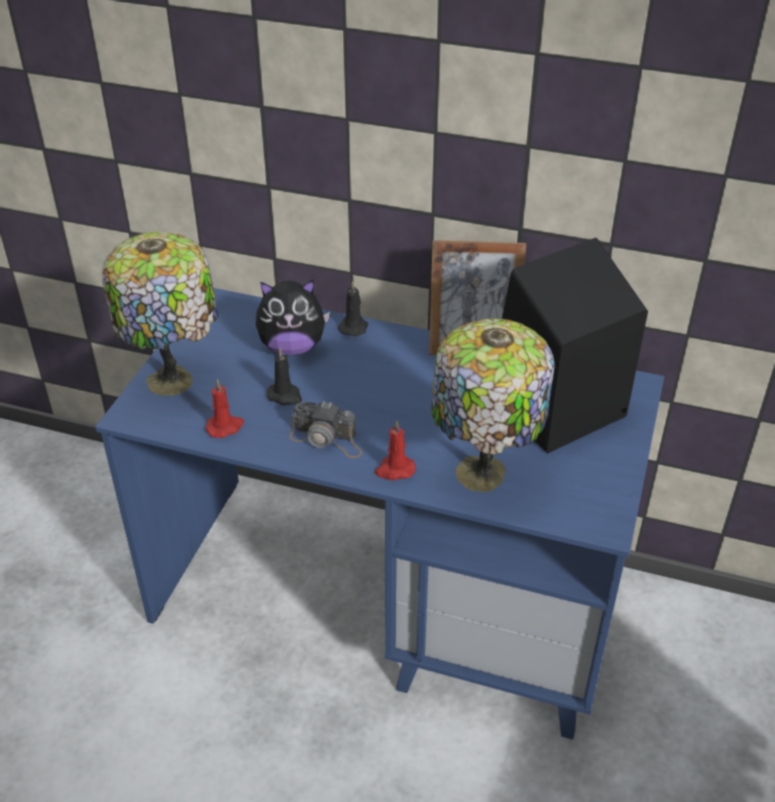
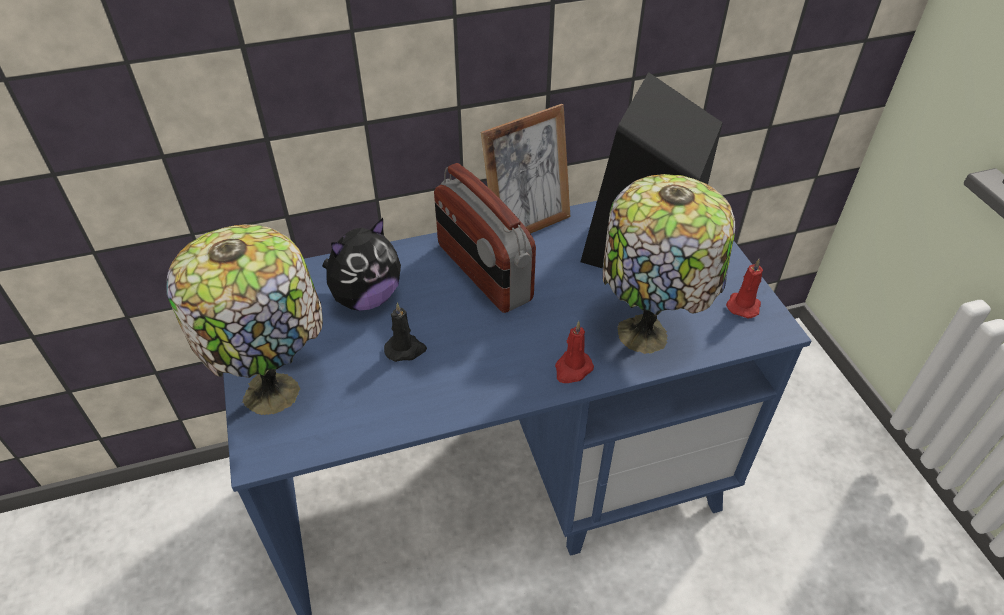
camera: 35 degrees left, 5 degrees up
(225, 427) = (376, 411): red candle -> red candle (743, 305)
(327, 439) = (486, 372): camera -> none
(354, 327) = (406, 251): black candle -> none
(398, 368) = (483, 273): none -> radio

